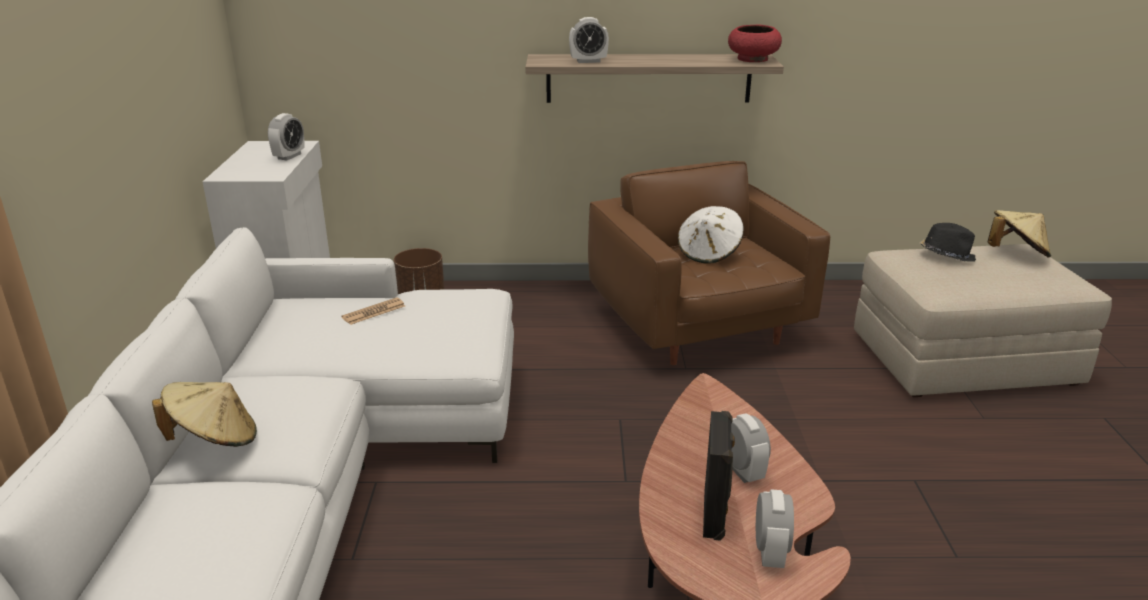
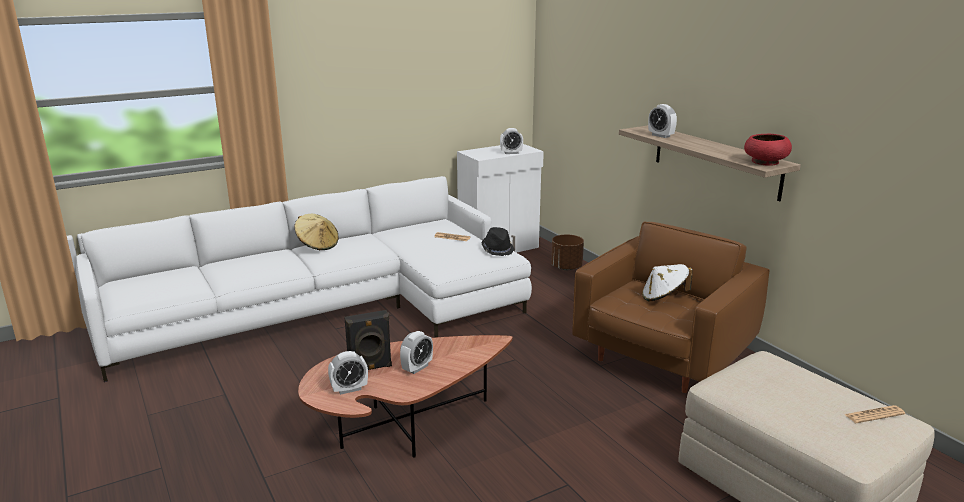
camera: 60 degrees right, 5 degrees down
(946, 255) = (802, 379): black hat -> black hat (497, 249)
(1016, 253) = (874, 415): beige hat -> newspaper

